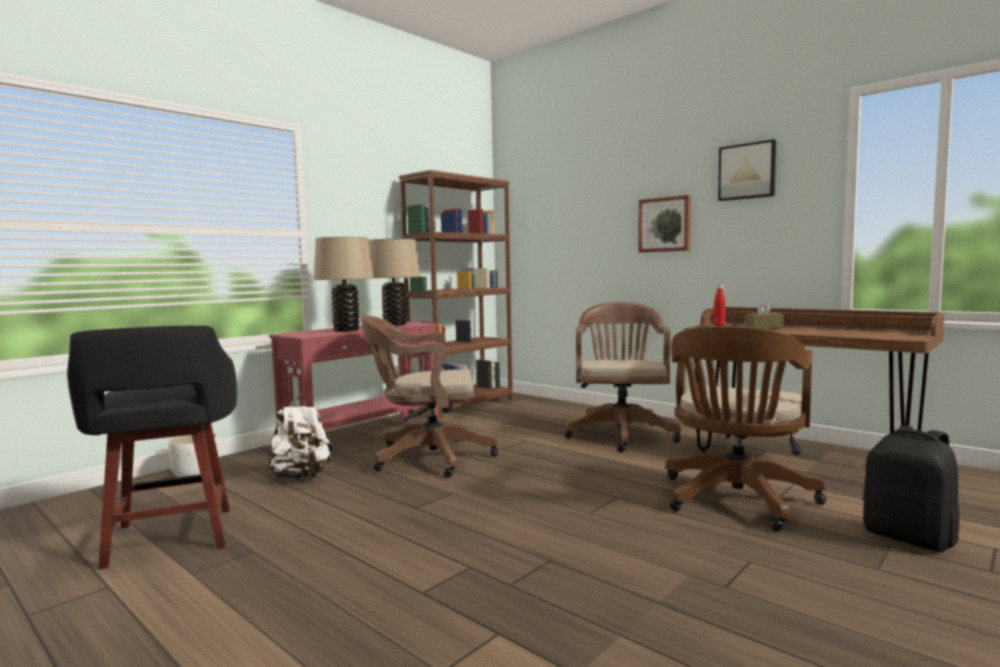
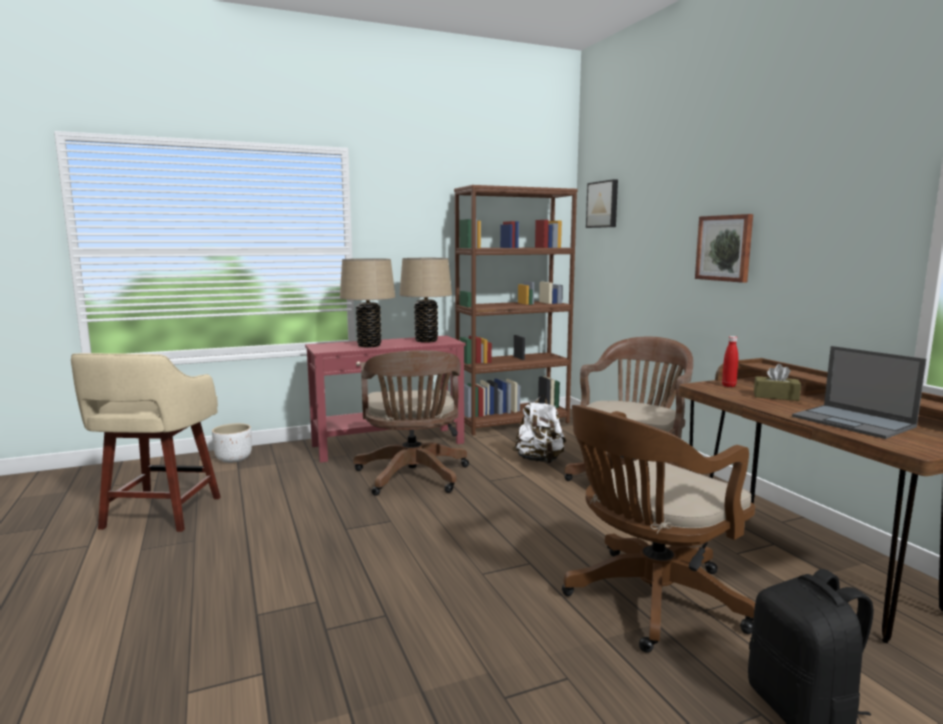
camera: 25 degrees right, 5 degrees up
(170, 539) = (160, 514): black stool -> beige stool
(301, 477) = (299, 477): white backpack -> white backpack (539, 461)
(426, 458) = (413, 478): brown office chair -> brown office chair turned 120 degrees counterclockwise
(747, 171) = (817, 187): picture -> picture (603, 204)
(842, 332) = (854, 422): none -> laptop

